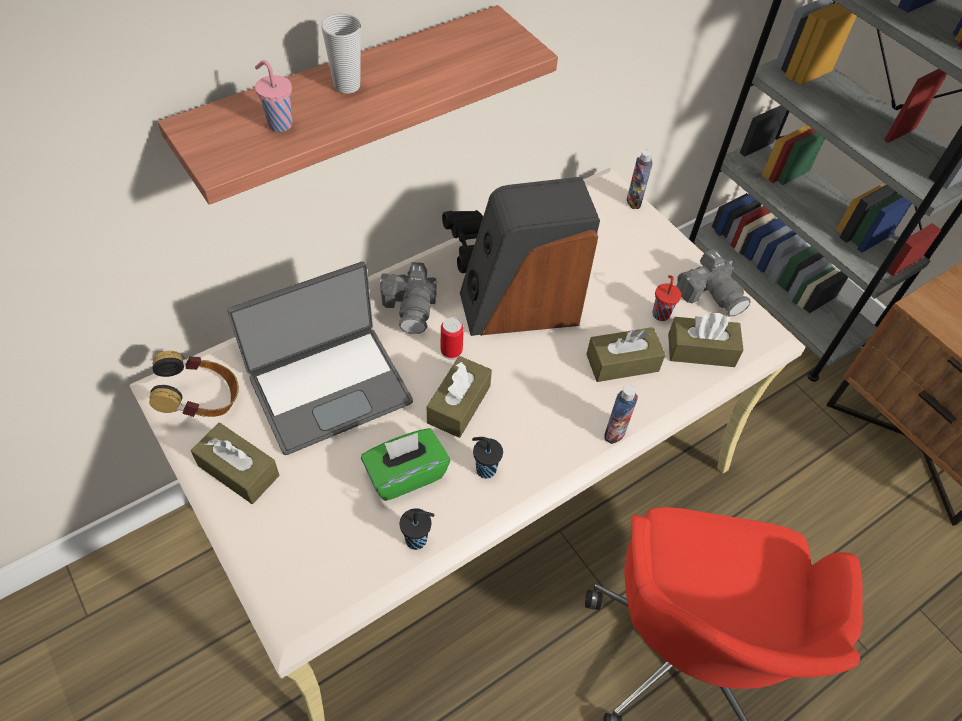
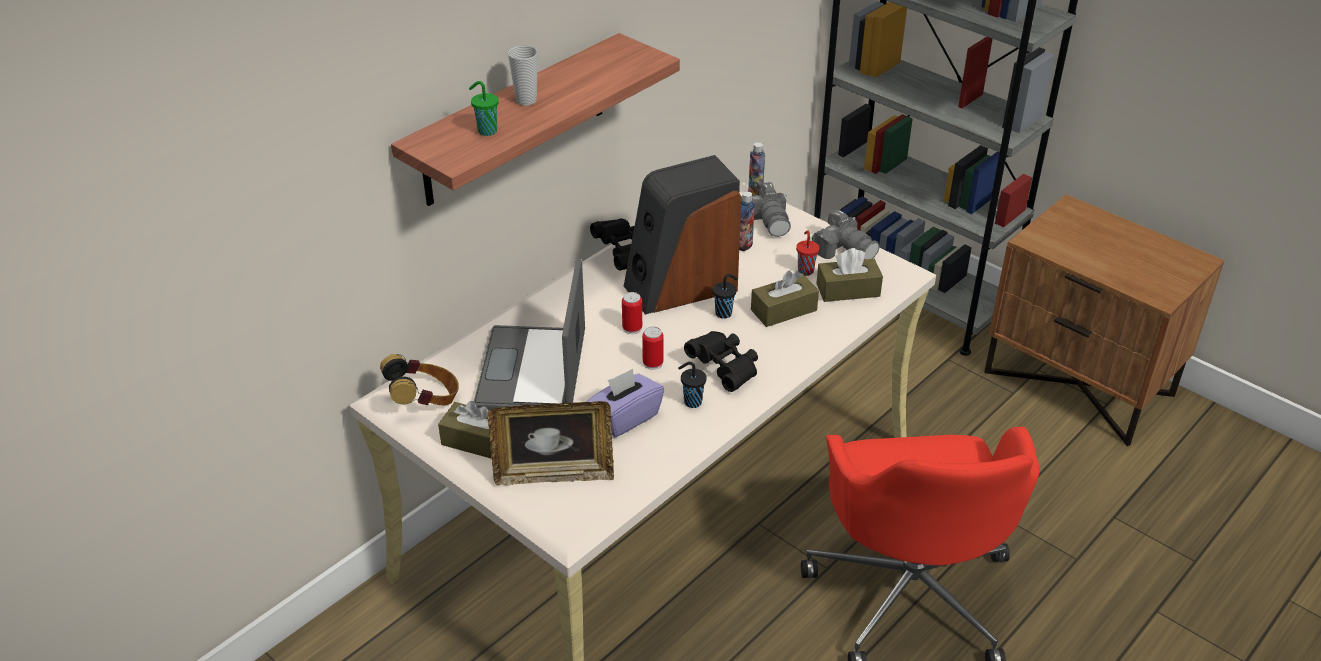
camera: 10 degrees left, 15 degrees down
(279, 124) = (486, 131): pink cup -> green cup
(303, 537) = (554, 474): none -> picture frame
(329, 387) = (534, 372): laptop -> laptop turned 135 degrees clockwise
(405, 474) = (625, 418): green tissue box -> purple tissue box
(411, 307) = (584, 303): camera -> camera (767, 222)
(417, 539) = (652, 458): black cup -> black cup (724, 313)
(459, 404) = (653, 363): brown tissue box -> can
(535, 430) = (725, 369): none -> black binoculars
(615, 432) = (793, 358): bottle -> bottle (744, 245)

